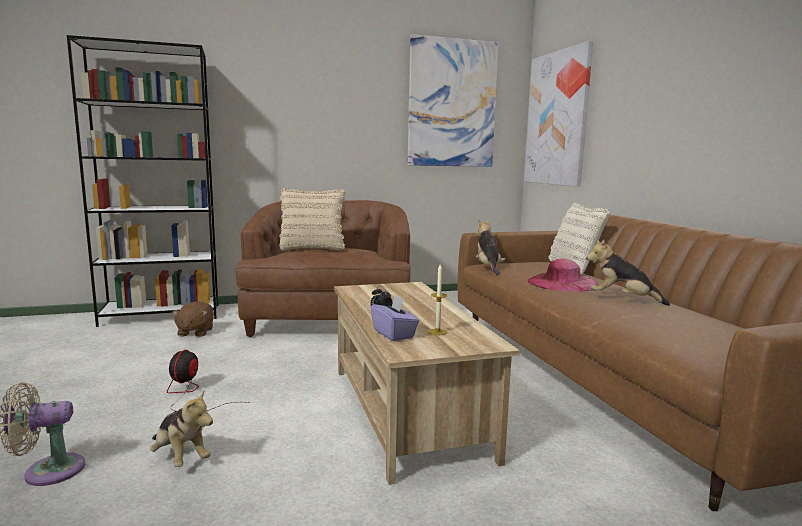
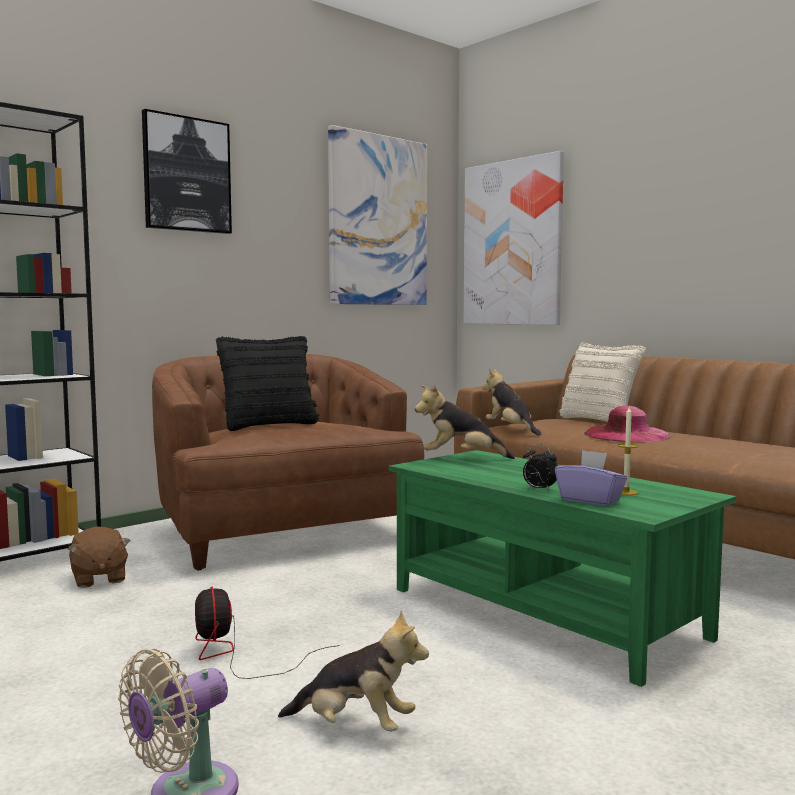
camera: 25 degrees left, 5 degrees down
(297, 78) = (186, 174): none -> picture
(313, 249) = (269, 426): beige pillow -> black pillow
(407, 411) = (545, 613): beige coffee table -> green coffee table
(622, 300) = (715, 443): plush toy -> plush toy (461, 459)

